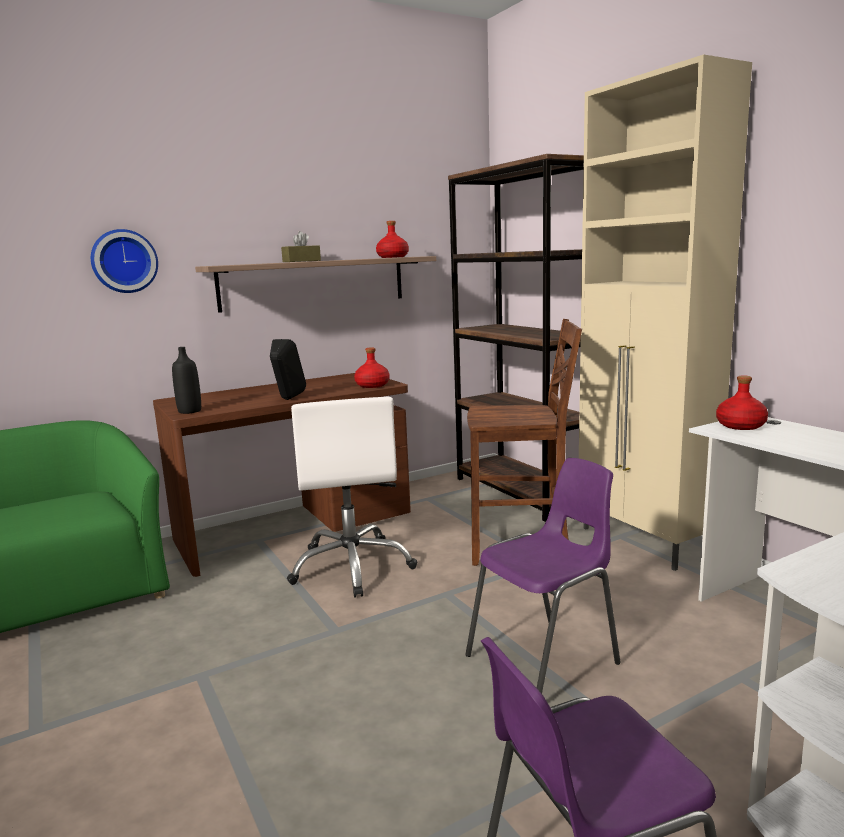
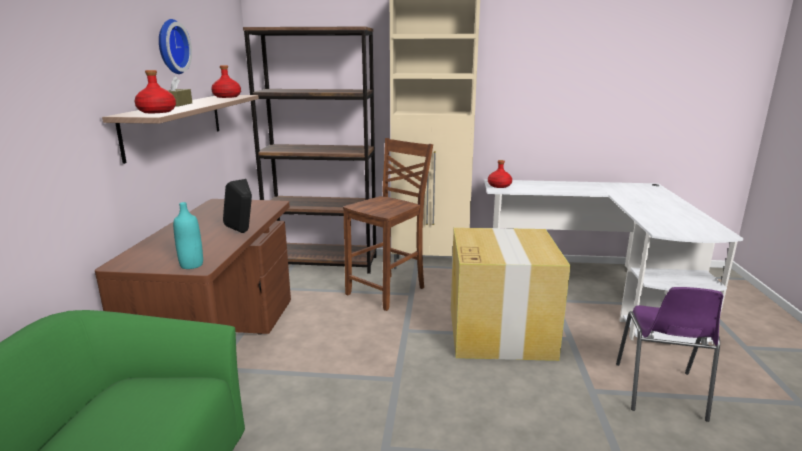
camera: 55 degrees left, 5 degrees up
(124, 261) = (46, 117): wall clock -> wall clock (170, 47)
(189, 411) = (191, 265): black bottle -> turquoise bottle
(352, 566) = (325, 346): white office chair -> none
(372, 385) = (265, 207): red bottle -> red bottle (156, 112)
(546, 659) = (499, 331): purple chair -> cardboard box

